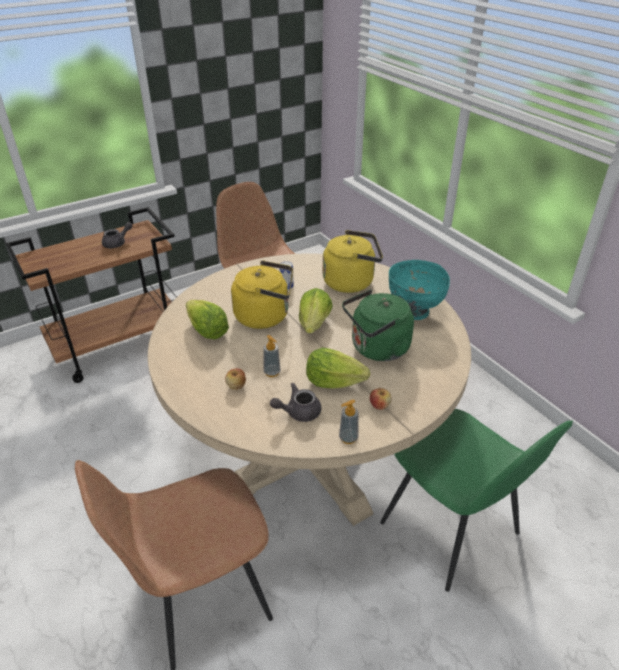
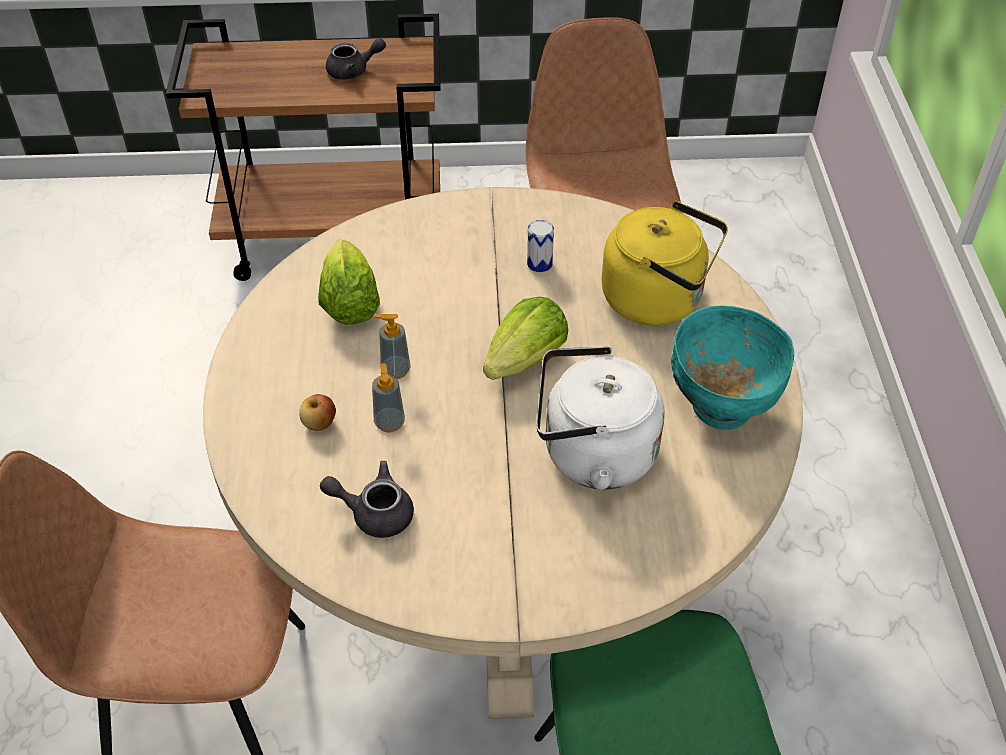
camera: 30 degrees right, 10 degrees up
(265, 316) = (459, 311): yellow kettle -> none
(333, 382) = (470, 484): lettuce -> none
(348, 438) = (413, 595): soap dispenser -> soap dispenser (395, 370)
(377, 349) = (592, 454): green kettle -> white kettle
(379, 405) = (508, 563): apple -> none

